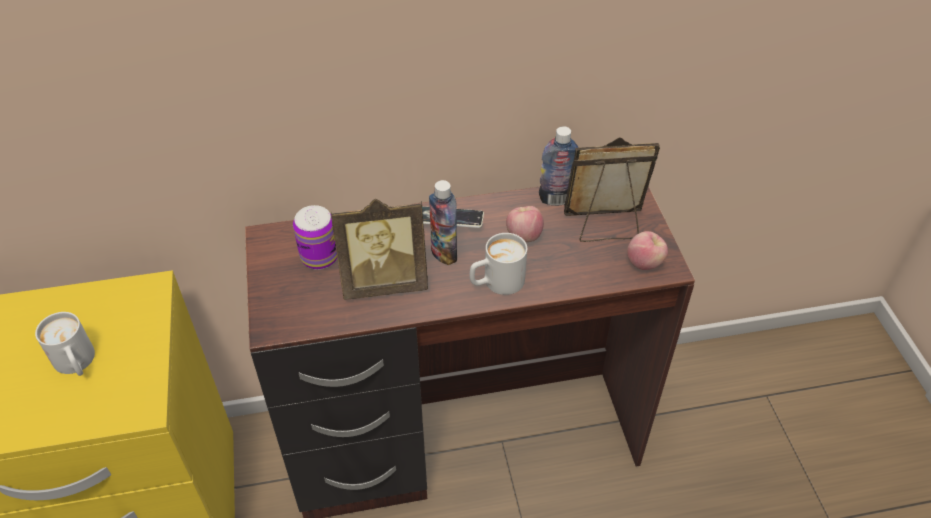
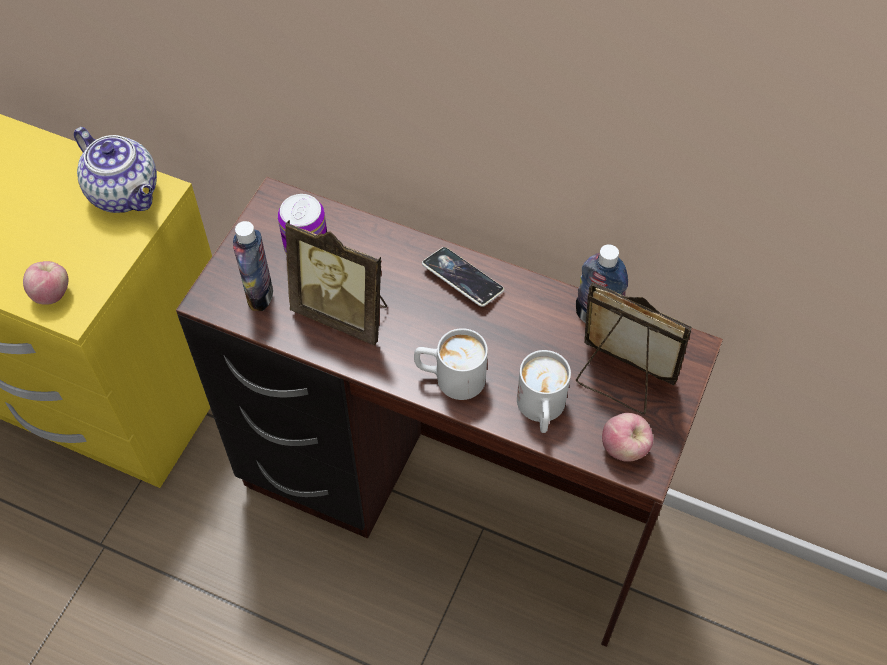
camera: 35 degrees right, 10 degrees up
(77, 364) = (51, 235): white mug -> white mug (541, 411)
(121, 303) = (126, 194): none -> teapot
(444, 253) = (426, 314): bottle -> bottle (260, 294)
(523, 236) = (523, 341): apple -> apple (52, 293)

